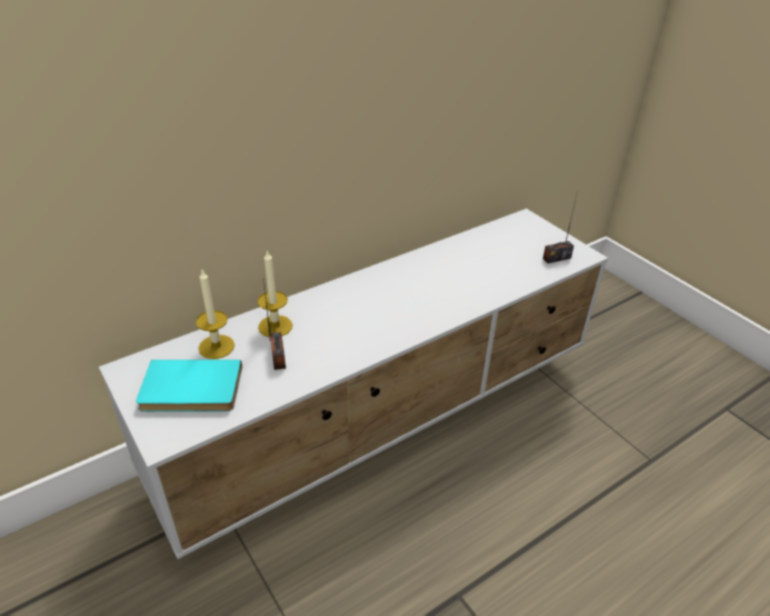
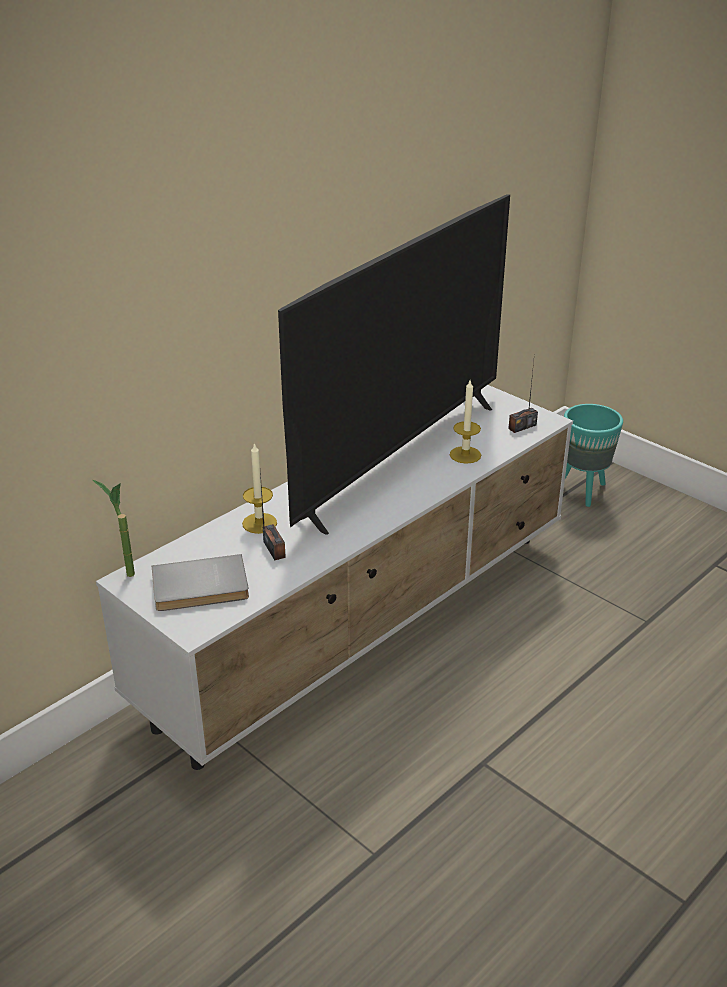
camera: 10 degrees left, 5 degrees down
(129, 360) = (124, 571): none -> potted plant
(191, 391) = (200, 588): turquoise book -> grey book
(216, 346) = (208, 548): candle -> candle (465, 455)
(429, 277) = (399, 459): none -> television
(610, 316) = (583, 491): none -> turquoise planter

